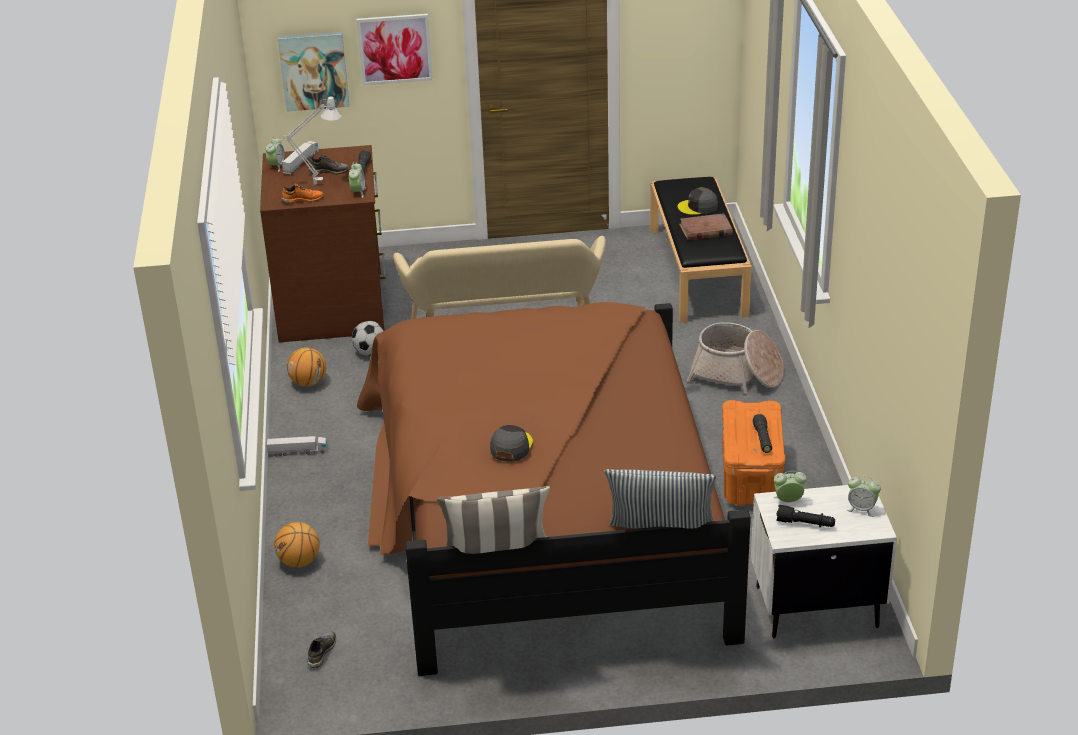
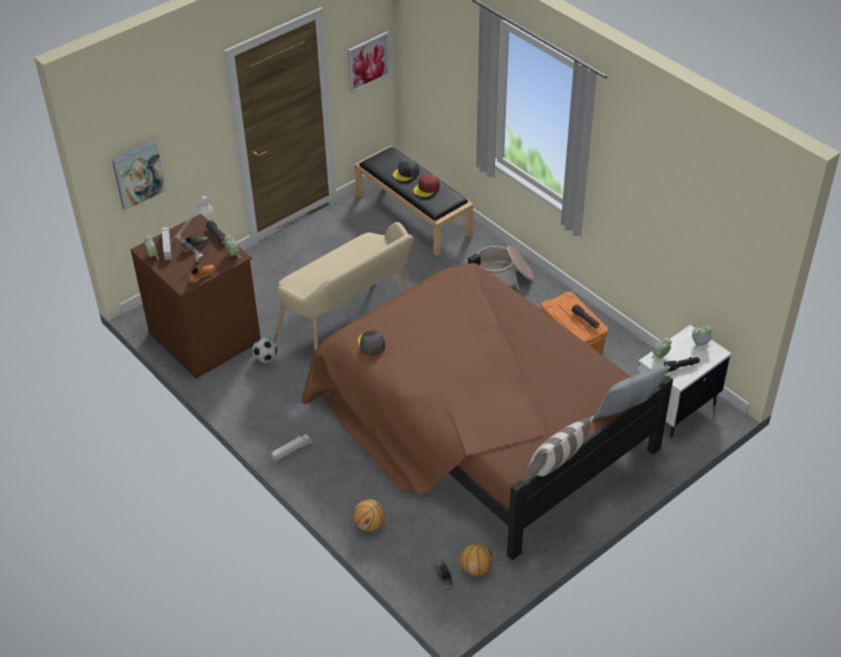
camera: 35 degrees left, 10 degrees up
(308, 382) = (247, 399): basketball -> basketball (476, 568)
(395, 49) = (190, 138): picture -> picture (368, 61)
(511, 446) = (493, 394): grey cap -> grey cap (371, 344)
(705, 230) = (426, 188): brown book -> red cap

